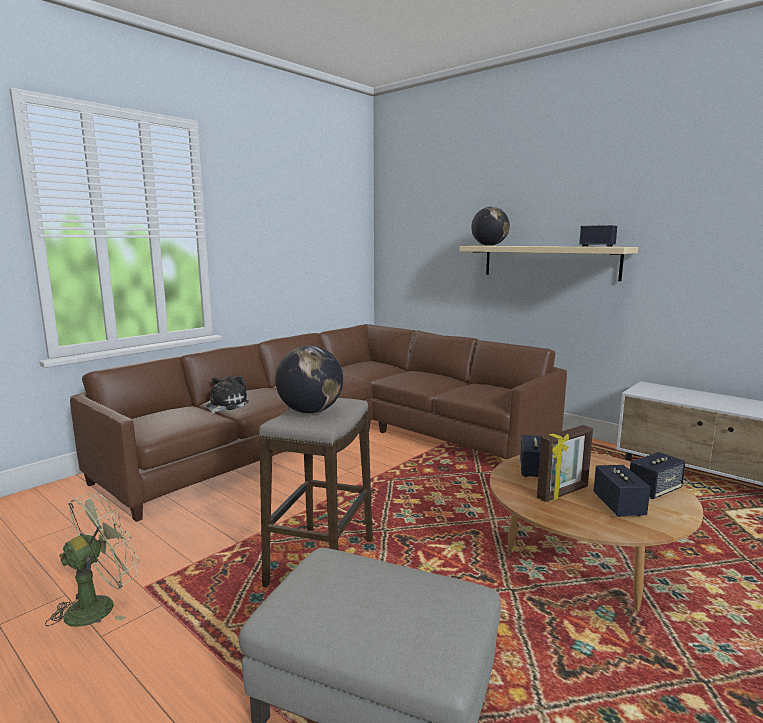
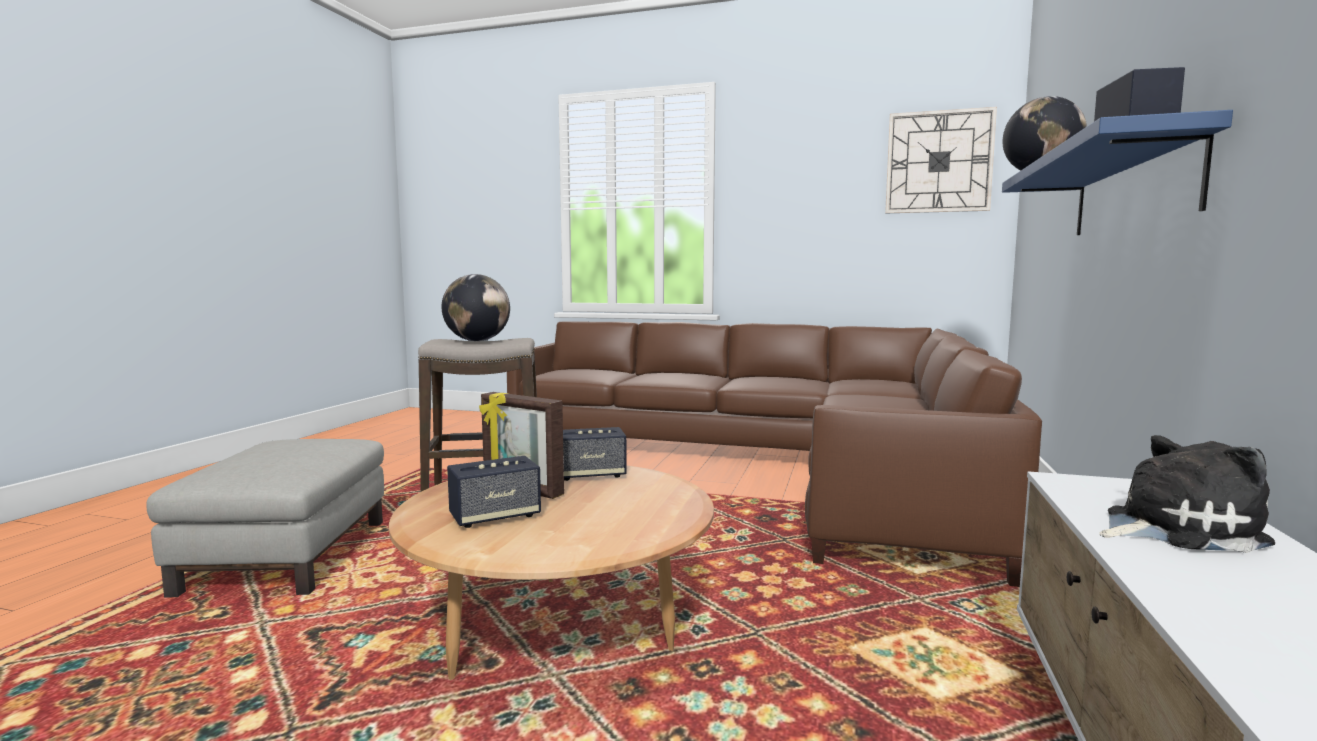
camera: 65 degrees right, 5 degrees down
(99, 605) = (398, 464): green fan -> none
(225, 405) = (639, 375): plush toy -> plush toy (1174, 529)
(341, 213) = (939, 162): none -> wall clock
(549, 262) = (1131, 190): beige shelf -> blue shelf
(654, 490) = (573, 537): speaker -> none

